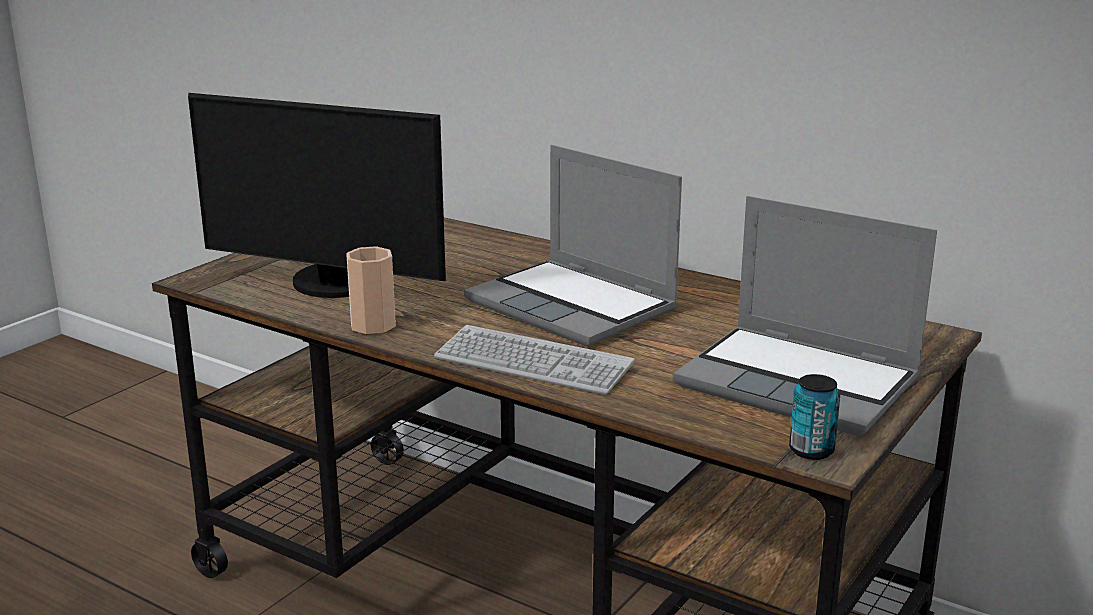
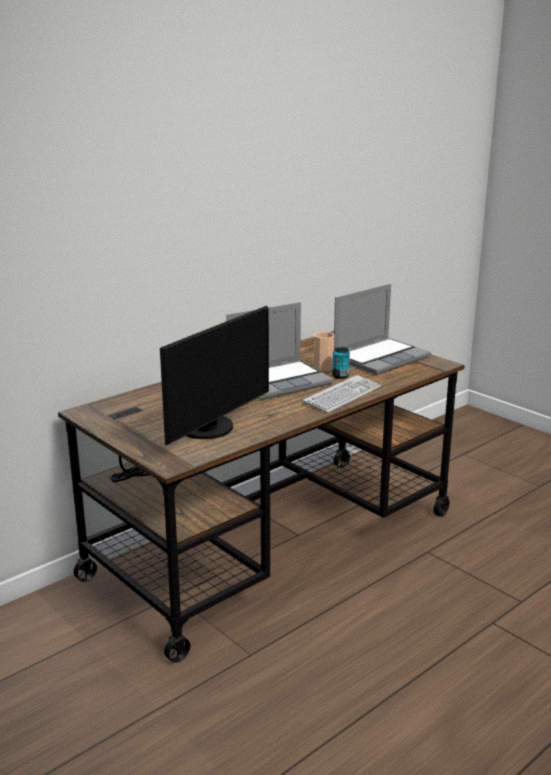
camera: 75 degrees left, 0 degrees up
(373, 325) = (279, 423): cup -> cup (323, 368)
(811, 450) = (436, 365): can -> can (340, 376)

